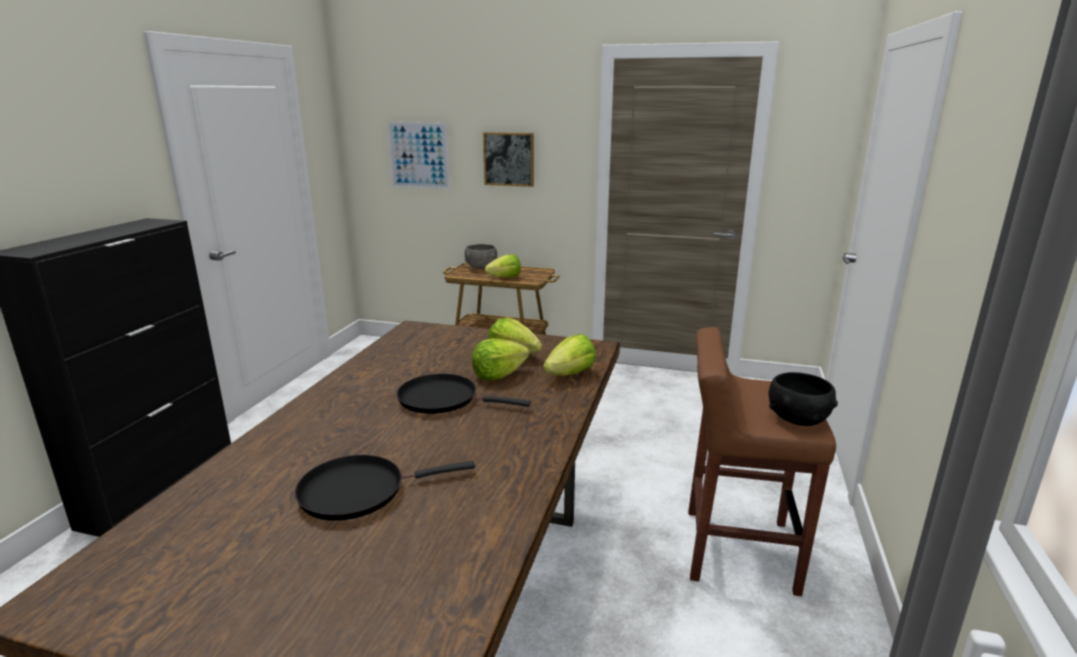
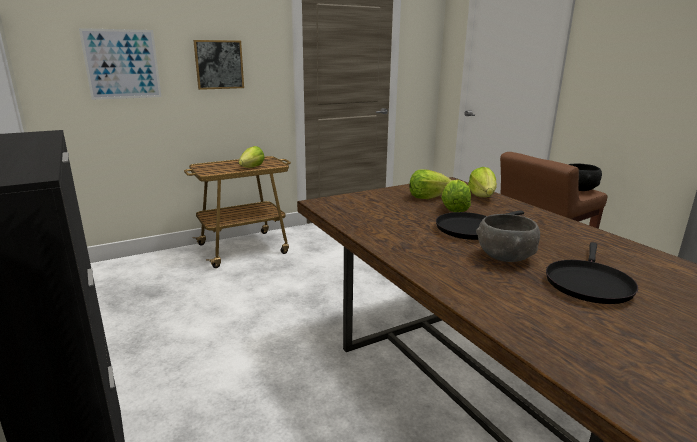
camera: 45 degrees left, 0 degrees up
(481, 267) = (215, 165): grey bowl -> grey bowl (505, 257)

